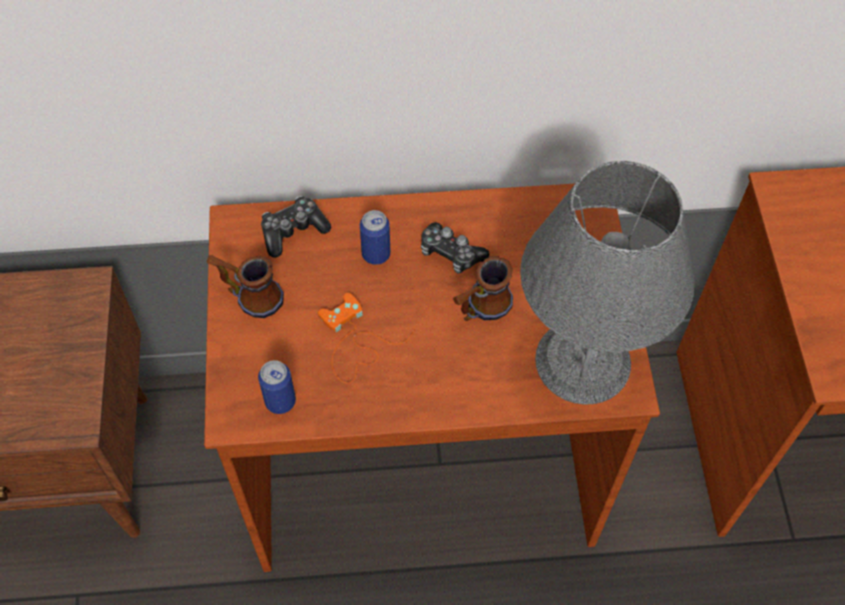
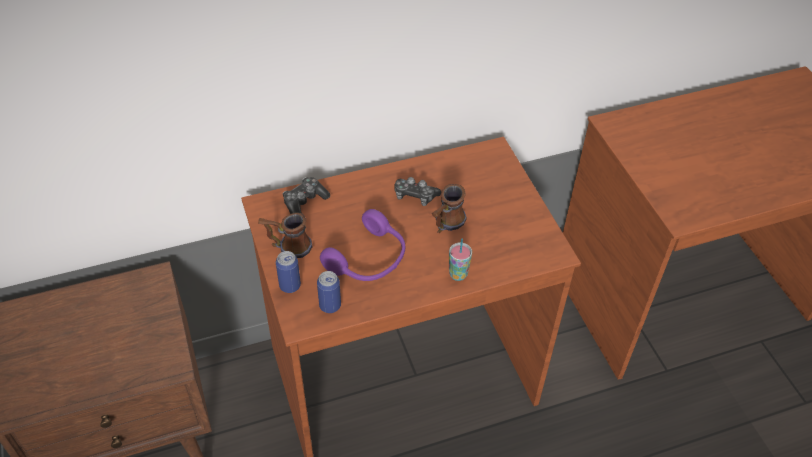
camera: 15 degrees left, 10 degrees down
(355, 341) = (369, 259): orange game controller -> purple headphones
(376, 254) = (365, 205): can -> can (290, 286)
(473, 393) = (458, 274): none -> cup
(582, 360) = (521, 241): grey table lamp -> none

